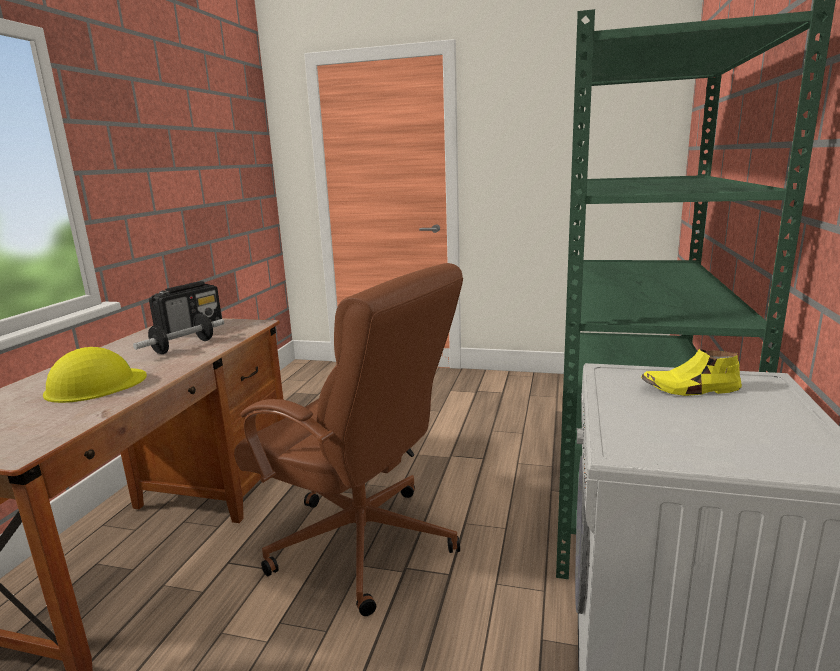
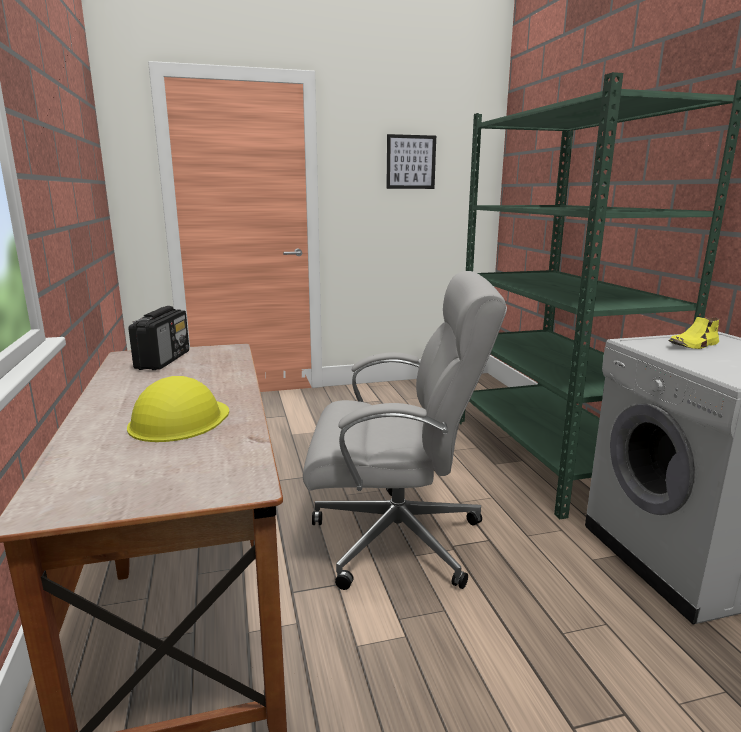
camera: 30 degrees left, 0 degrees up
(183, 347) = (198, 375): dumbbell -> none
(362, 541) = (396, 538): brown office chair -> grey office chair
(563, 127) = (411, 162): none -> picture

